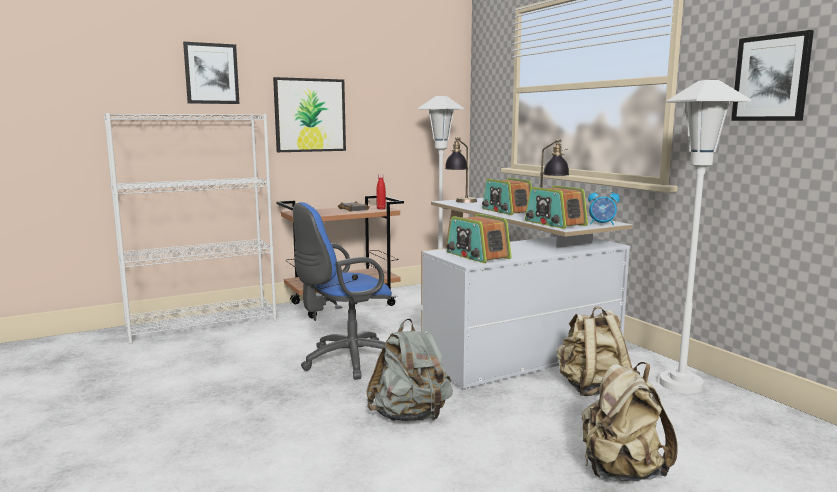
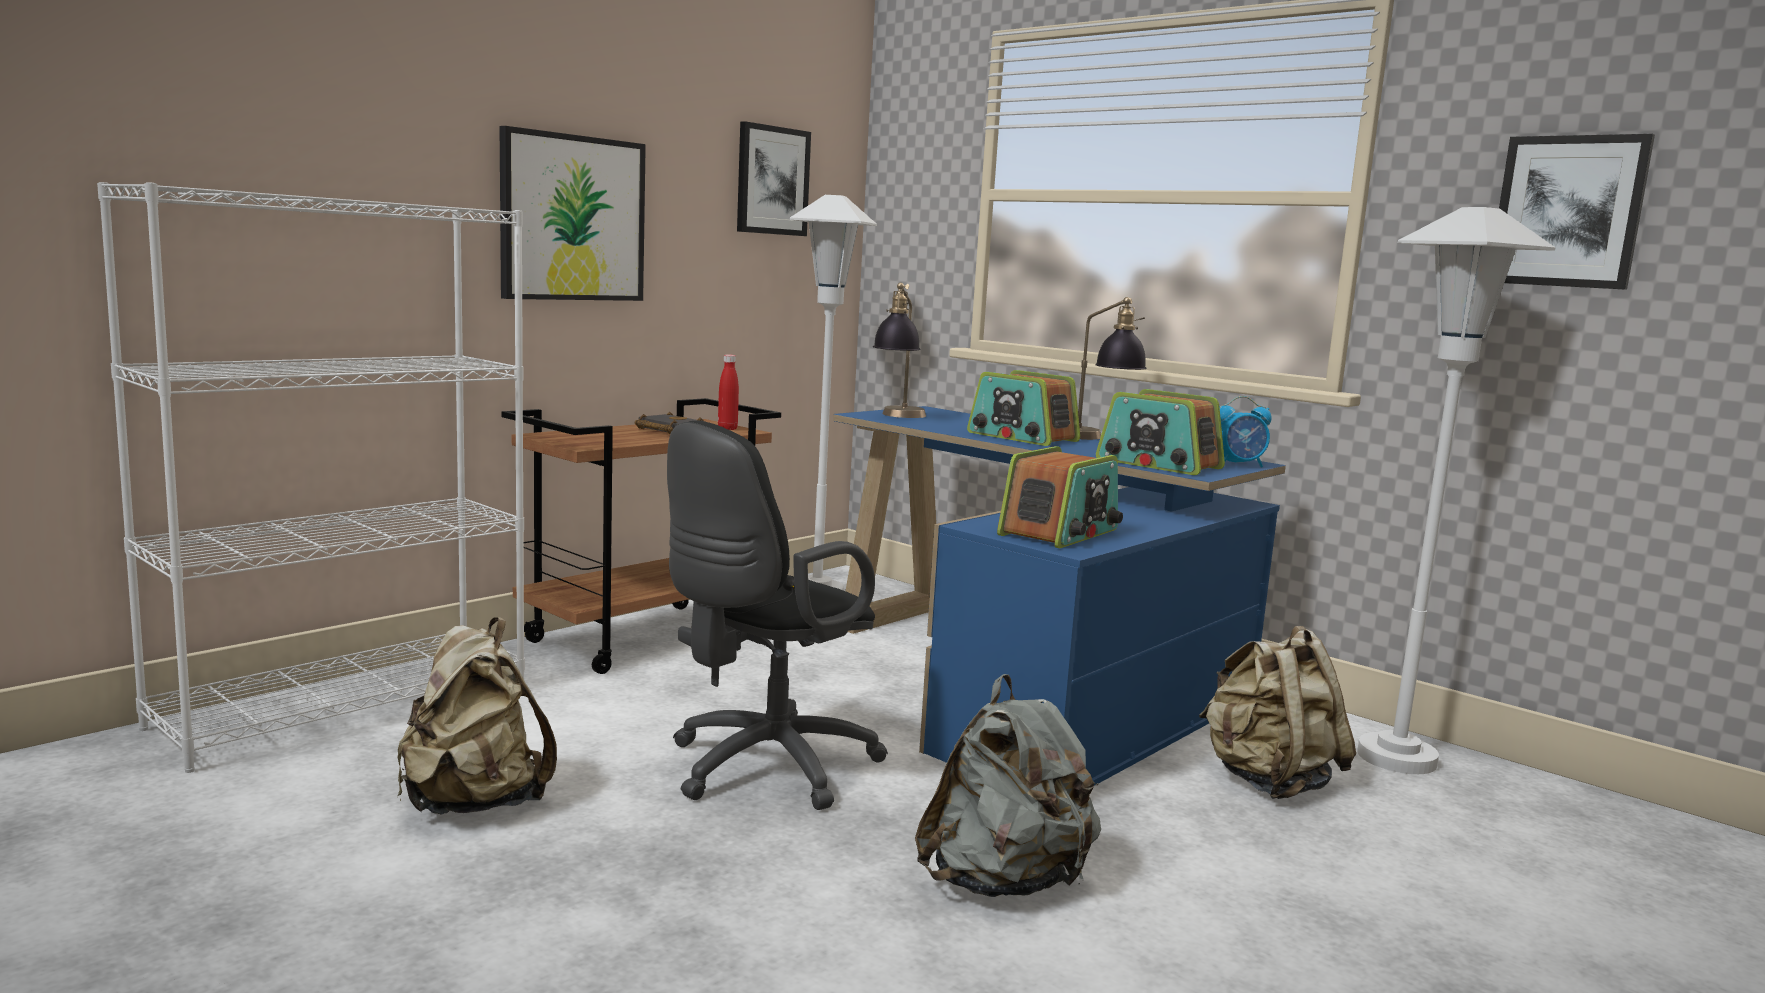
camera: 20 degrees left, 0 degrees up
(211, 73) = (363, 104): picture -> picture (772, 180)
(346, 361) = (763, 768): blue office chair -> black office chair
(477, 256) = (1060, 533): radio -> radio turned 90 degrees counterclockwise
(508, 335) = (1031, 684): white desk -> blue desk
(621, 472) = (1463, 945): beige backpack -> beige backpack (474, 803)

